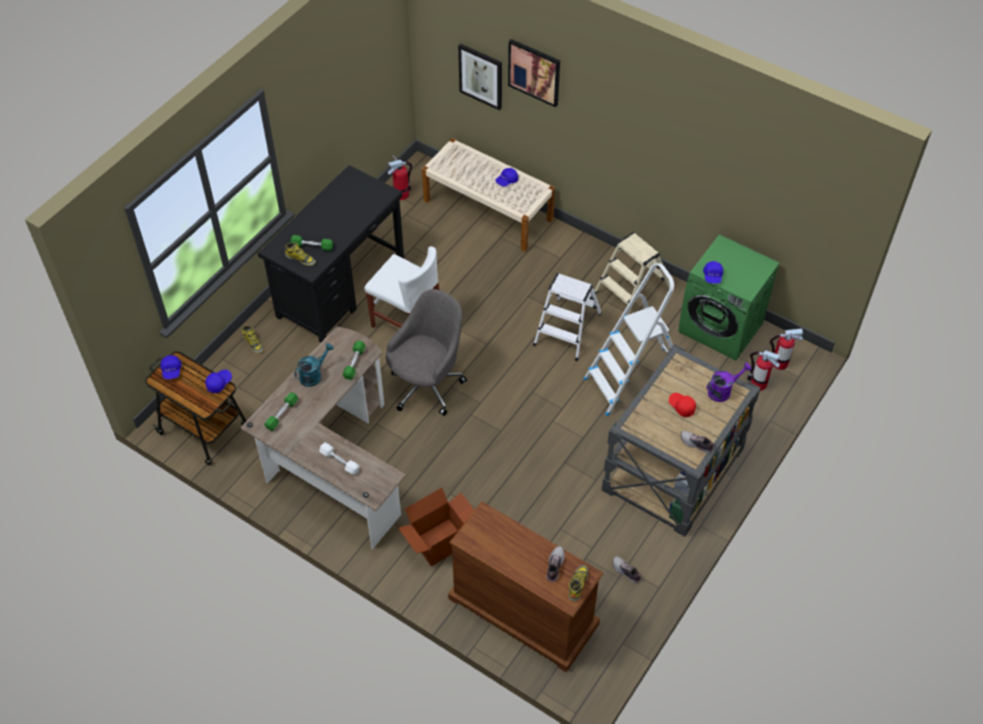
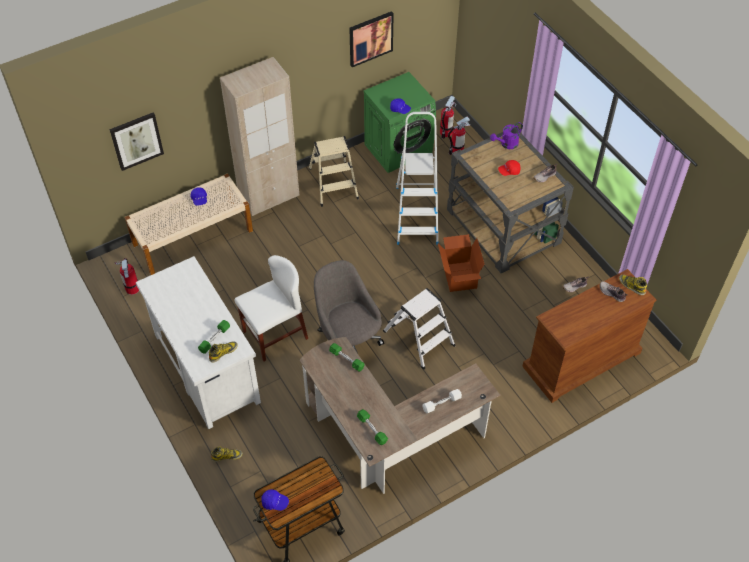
camera: 65 degrees left, 0 degrees up
(219, 383) = (310, 468): blue cap -> none
(314, 375) = (342, 393): turquoise watering can -> none
(340, 287) = (206, 369): black desk -> white desk
(439, 541) = (498, 390): cardboard box -> cardboard box (459, 277)
(534, 72) = (185, 95): picture -> picture (370, 38)
(567, 329) = (345, 235): white step ladder -> white step ladder (418, 338)
(575, 247) = (269, 198): none -> beige cabinet
(723, 391) = (506, 144): purple watering can -> purple watering can turned 120 degrees counterclockwise

